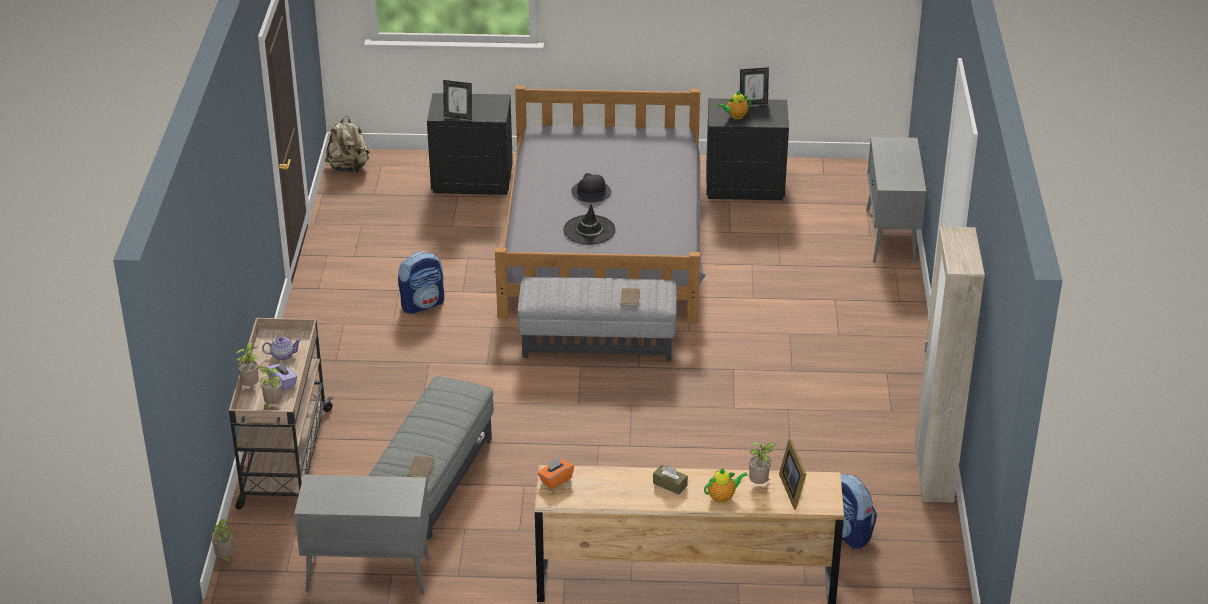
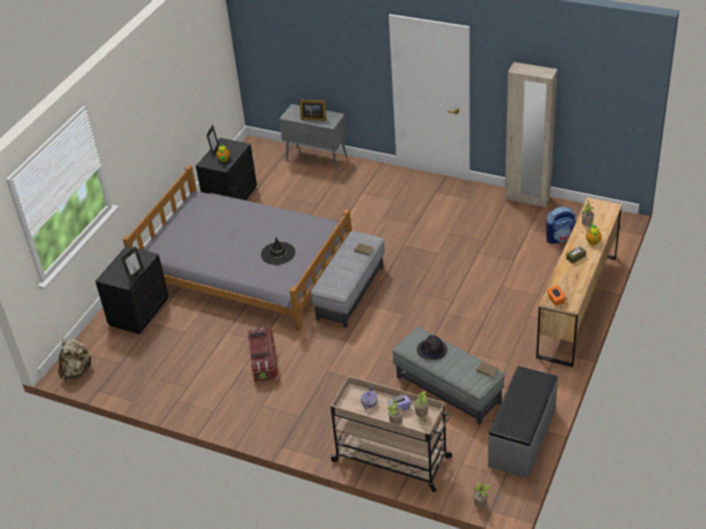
camera: 65 degrees left, 5 degrees up
(367, 575) = (523, 438): grey cabinet -> grey bench
(423, 304) = (263, 362): backpack -> storage box
(591, 192) = (237, 244): black hat -> black hat (432, 350)
(793, 489) = (595, 215): picture frame -> picture frame (313, 118)

